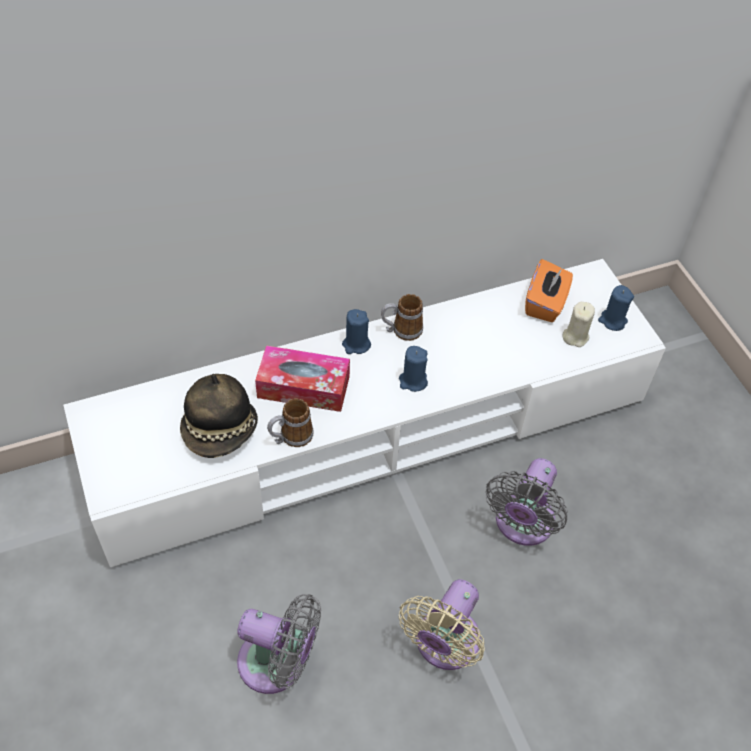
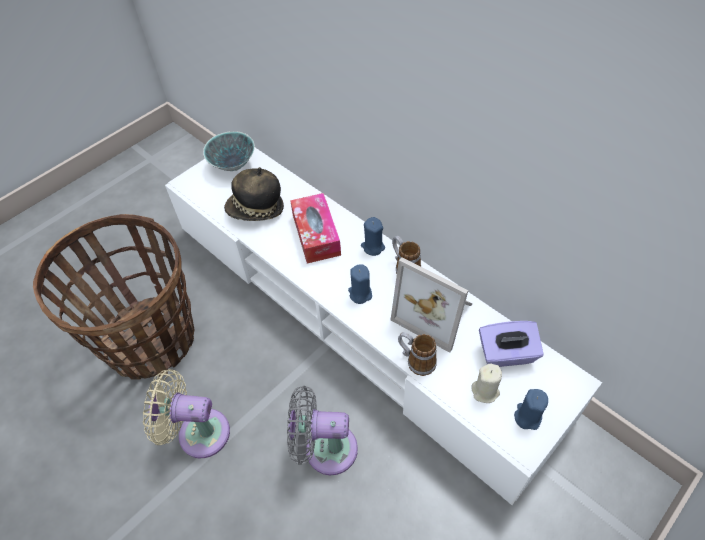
camera: 70 degrees right, 0 degrees up
(117, 428) = (233, 165): none -> bowl
(278, 664) = (151, 339): grey fan -> basket
(291, 437) = (269, 246): mug -> mug (416, 360)
(472, 331) = (436, 312): none -> picture frame
(545, 303) = (506, 354): orange tissue box -> purple tissue box

